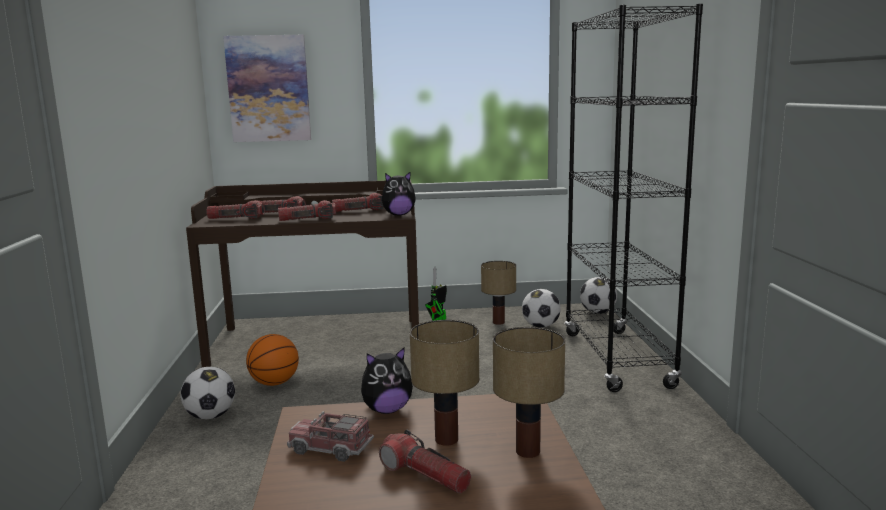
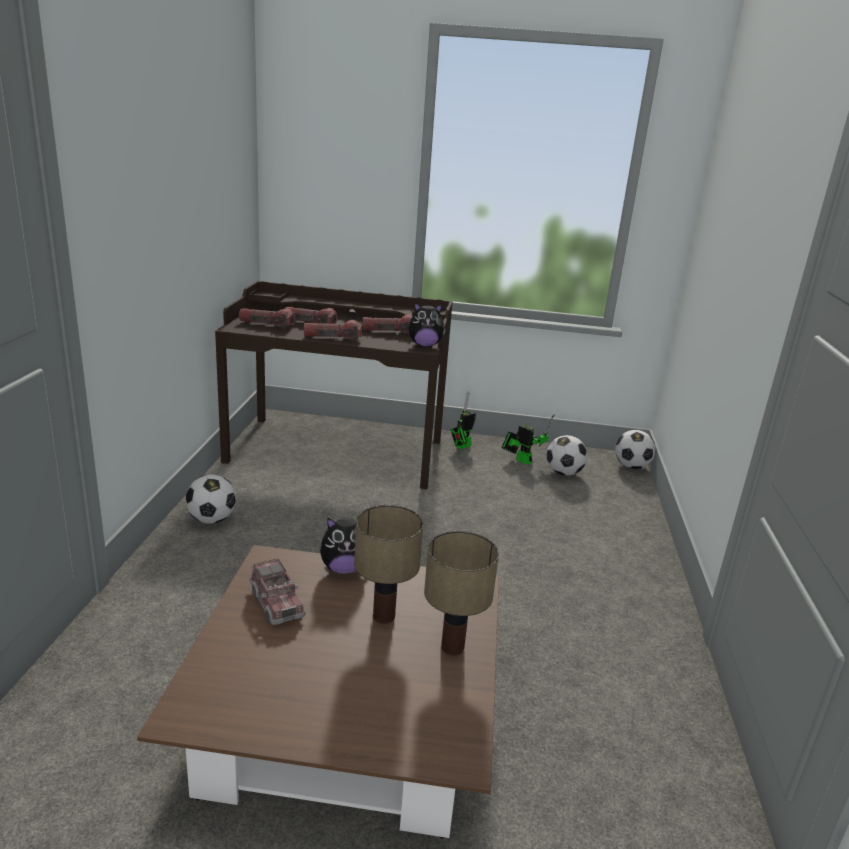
camera: 10 degrees right, 10 degrees up
(268, 89) = (321, 185): picture -> none
(274, 383) = (280, 493): basketball -> none
(330, 448) = (276, 603): toy truck -> toy truck turned 150 degrees counterclockwise
(425, 475) = (347, 653): flashlight -> none
(498, 322) = (521, 460): table lamp -> toy robot
(617, 360) = (624, 531): black bookcase -> none

